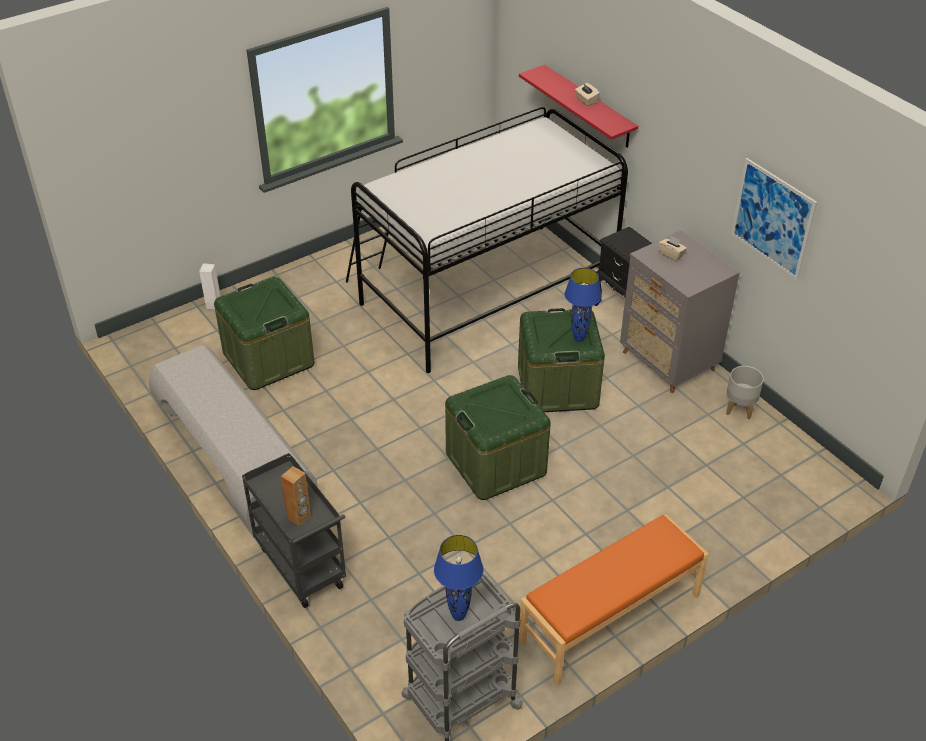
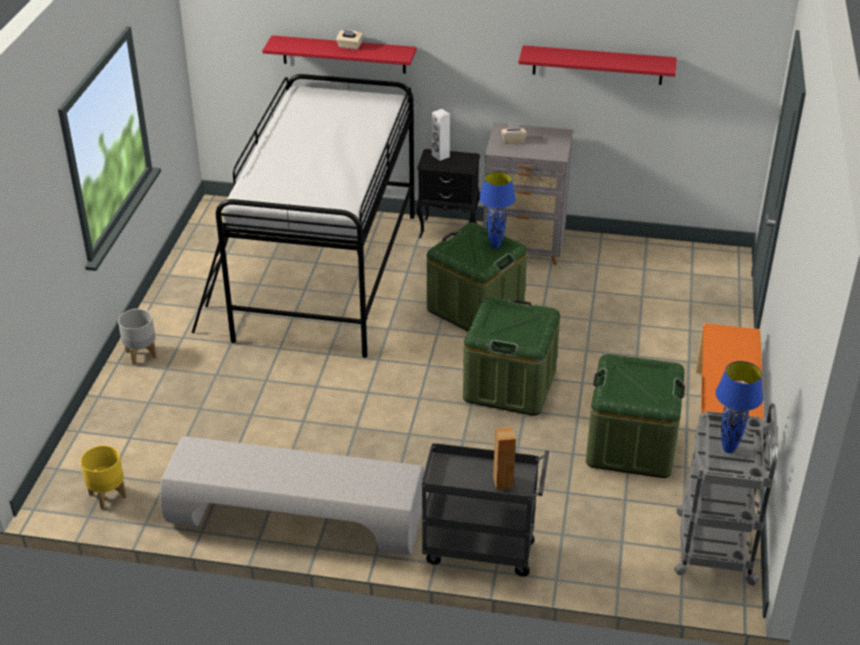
camera: 45 degrees left, 5 degrees down
(157, 359) = (107, 495): none -> yellow planter
(213, 305) = (93, 420): white speaker -> white speaker (440, 156)
(268, 359) = (215, 429): green storage box -> green storage box (631, 445)
(739, 409) = (611, 249): grey planter -> grey planter (141, 355)
(772, 218) = (597, 65): picture -> red shelf

